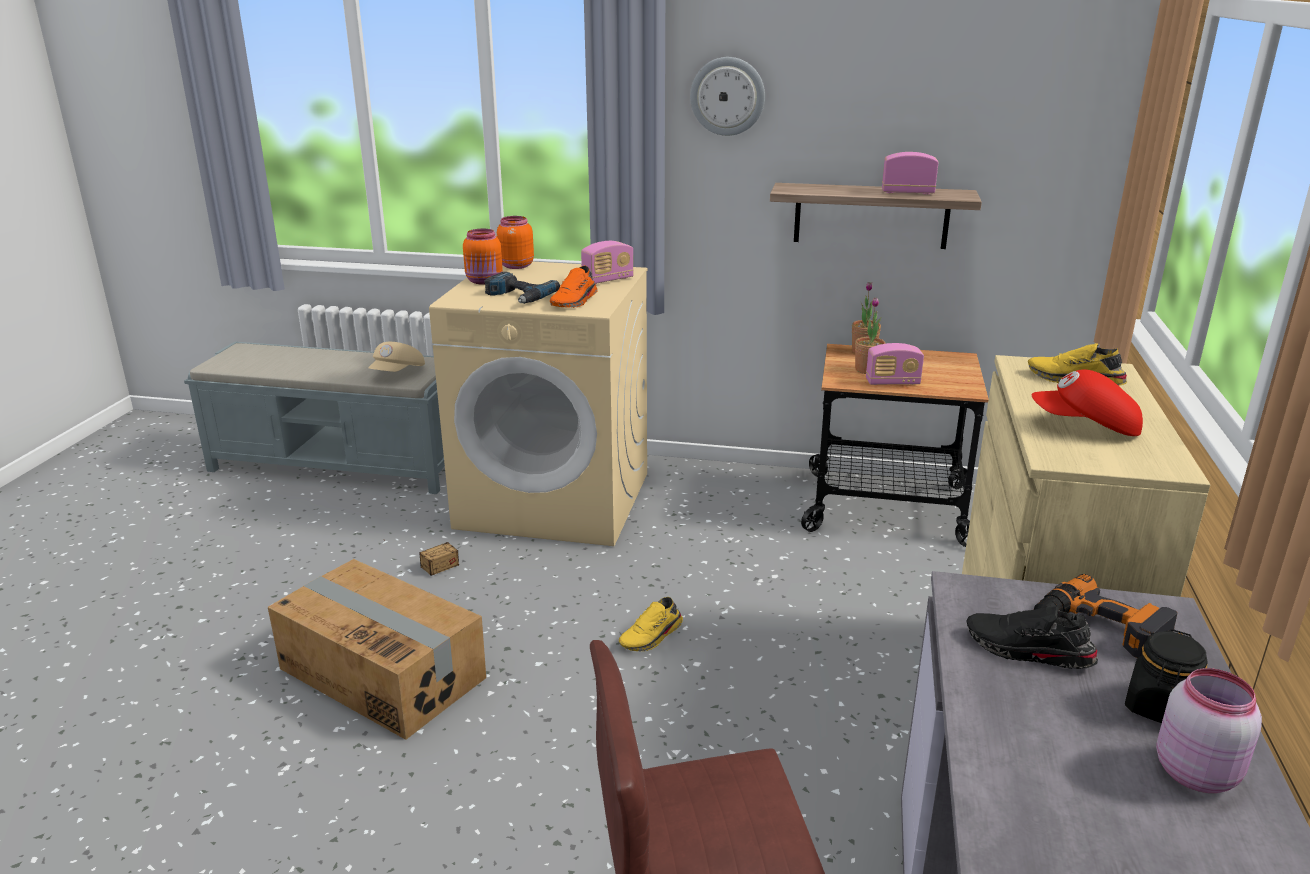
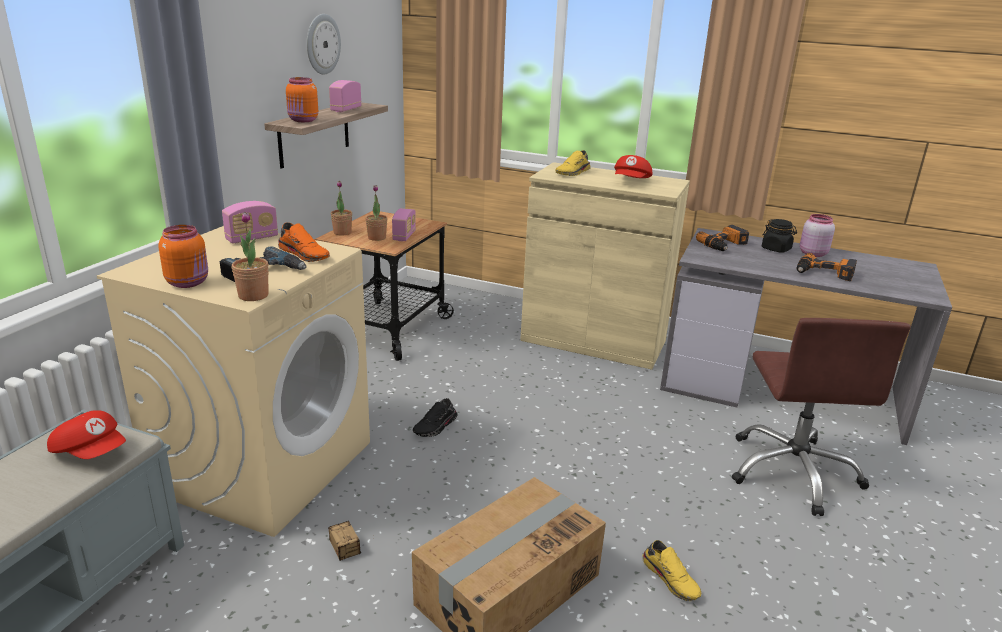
camera: 80 degrees left, 0 degrees up
(398, 374) = (91, 452): beige cap -> red cap
(462, 302) = (253, 296): none -> potted plant
(515, 266) = (147, 267): orange jar -> orange jar (303, 120)
(608, 280) = (252, 238): radio -> radio turned 75 degrees clockwise
(652, 637) = (501, 443): yellow shoe -> yellow shoe (671, 579)
(727, 96) = (226, 54): wall clock -> wall clock (322, 44)
(1027, 651) = (744, 259): black shoe -> black shoe (436, 427)
(1040, 773) = (824, 273): none -> power drill

